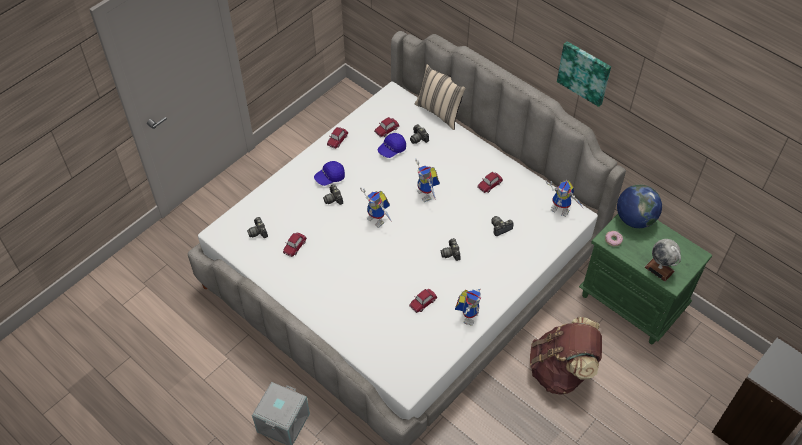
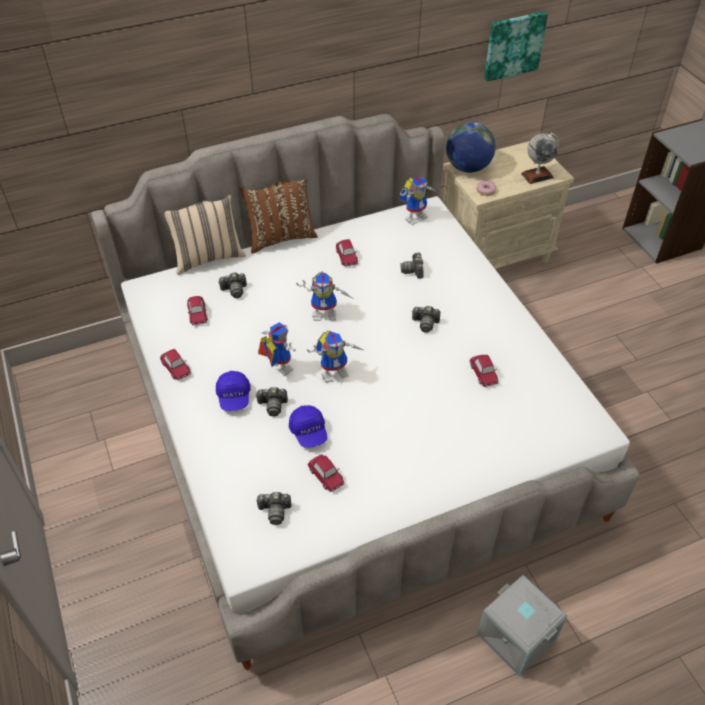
camera: 65 degrees left, 5 degrees down
(392, 149) = (233, 320): blue cap -> blue cap (309, 432)
(468, 314) = (519, 339): toy robot -> toy robot (276, 367)
(485, 140) = (280, 237): none -> brown pillow
(561, 371) = (550, 338): brown backpack -> none
(584, 72) = (358, 51): picture -> picture (513, 45)
(632, 302) = (494, 255): green nightstand -> beige nightstand

